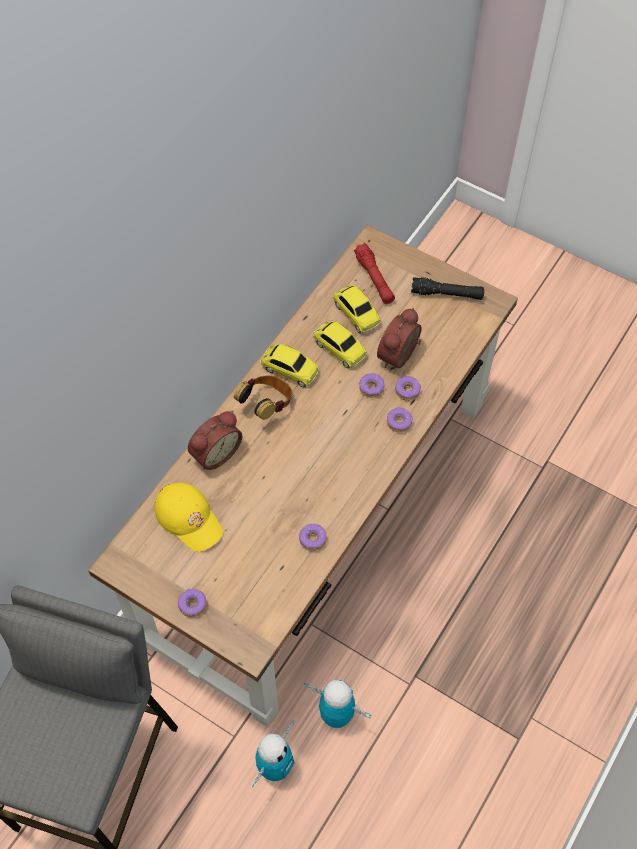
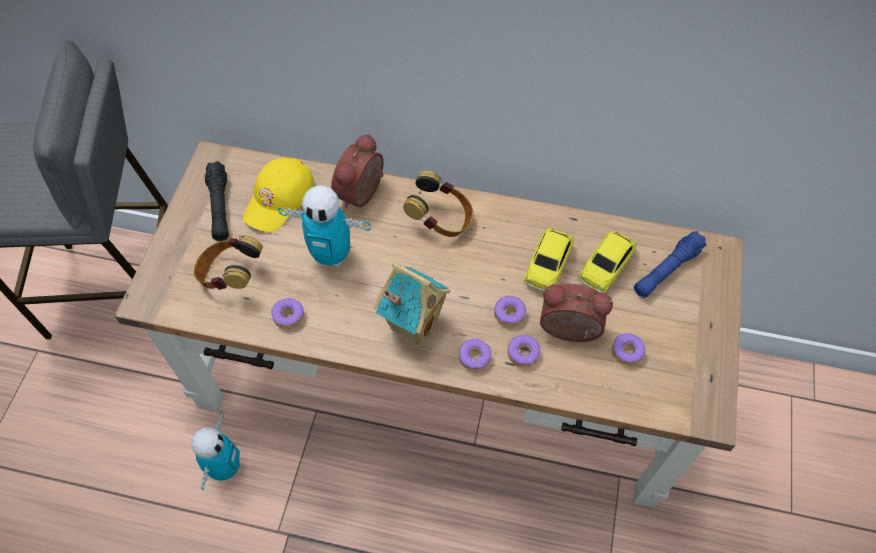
camera: 70 degrees right, 0 degrees up
(192, 605) = (182, 234): donut -> donut (626, 351)
(214, 453) = (363, 194): alarm clock -> alarm clock turned 90 degrees clockwise
(254, 575) = (230, 276): none -> headphones
(275, 767) = (160, 428): toy robot -> toy robot (331, 255)
(289, 369) = (496, 226): toy car -> none
(354, 453) = (413, 323): none -> toy house
(374, 279) = (667, 270): red flashlight -> blue flashlight
(447, 294) = (690, 356): black flashlight -> black flashlight (220, 207)

